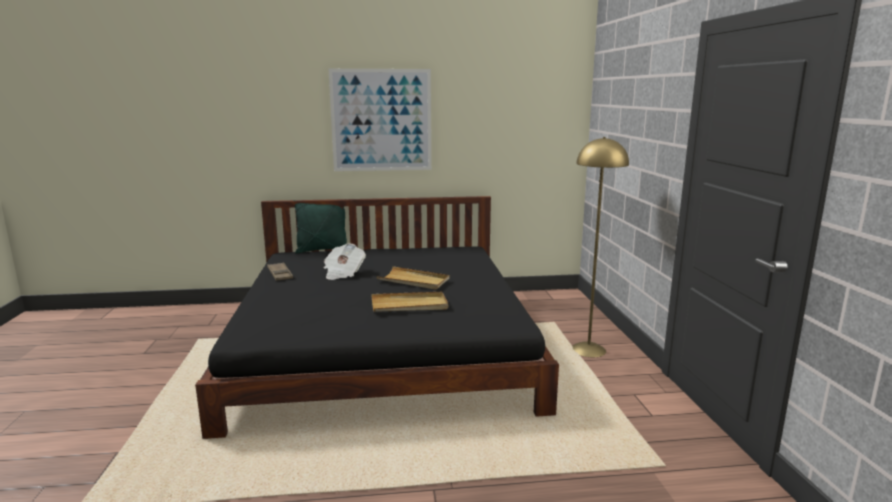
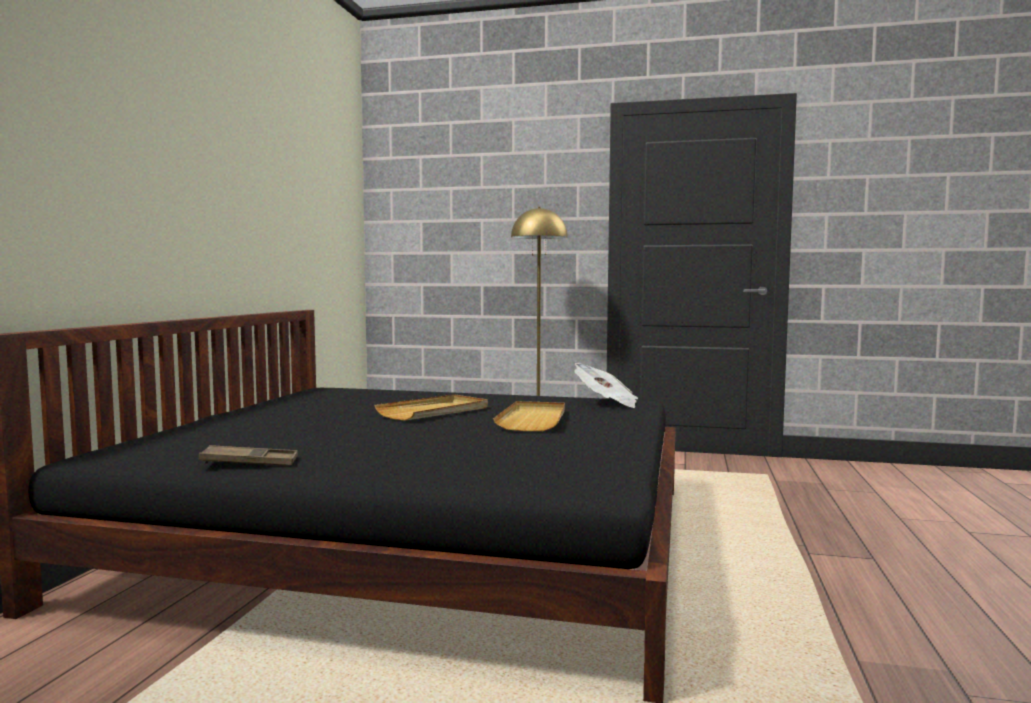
camera: 70 degrees left, 10 degrees down
(322, 250) = (132, 437): green pillow -> none
(343, 273) = (329, 433): newspaper -> newspaper (606, 403)
(381, 120) = (187, 169): picture -> none

